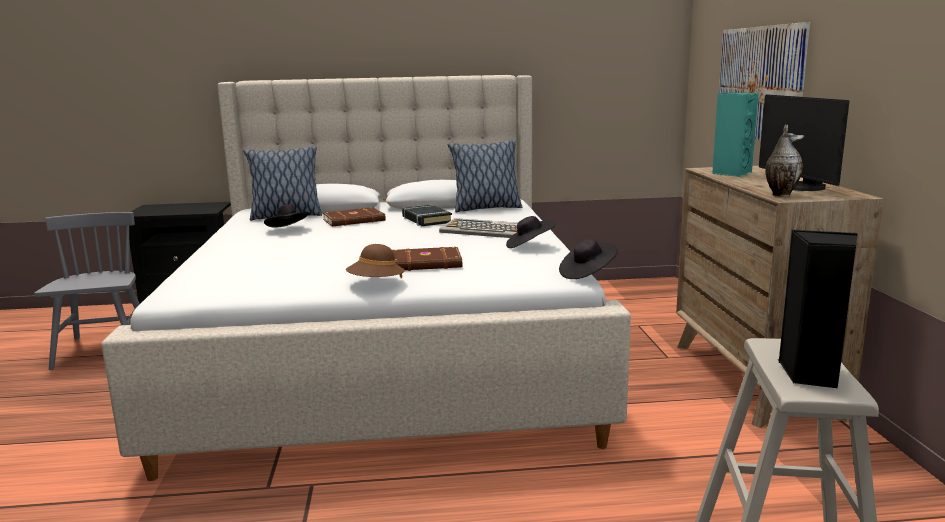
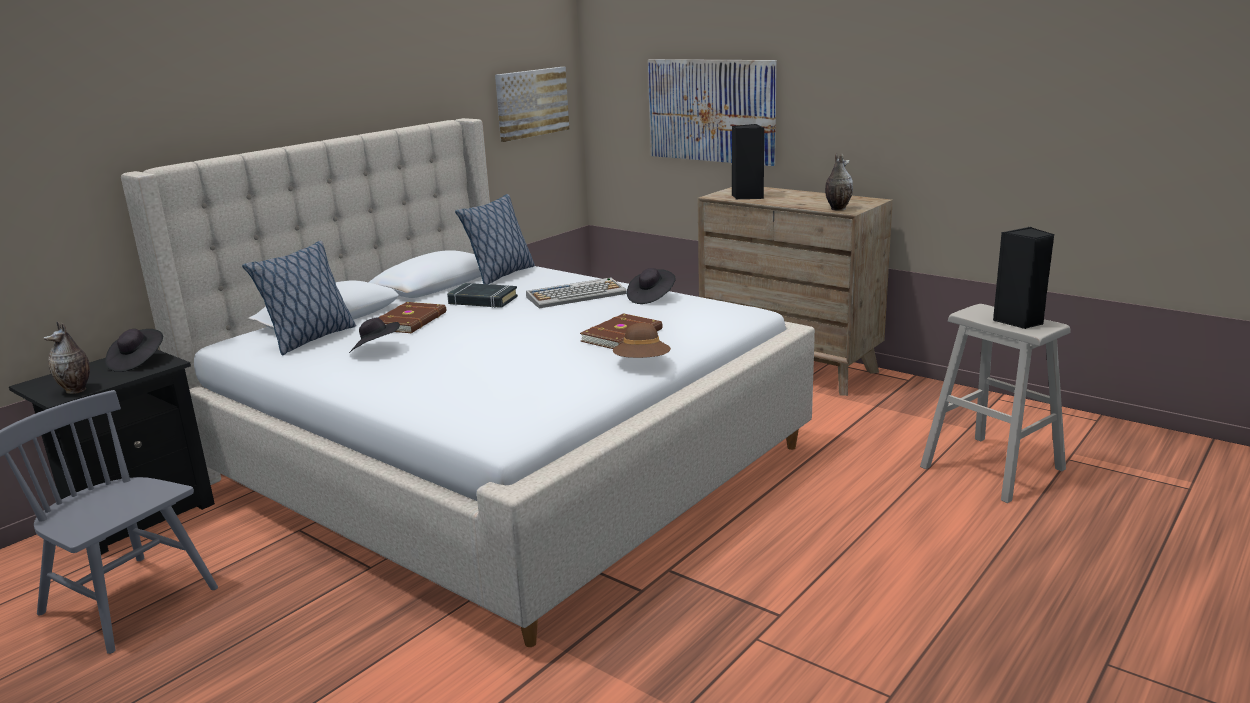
camera: 45 degrees left, 5 degrees up
(149, 213) = (77, 390): none -> vase
(587, 274) = (755, 306): black hat -> black hat (137, 362)
(619, 71) = (531, 103): none -> picture
(731, 173) = (747, 196): turquoise speaker -> black speaker
(798, 187) = (826, 200): monitor -> none

